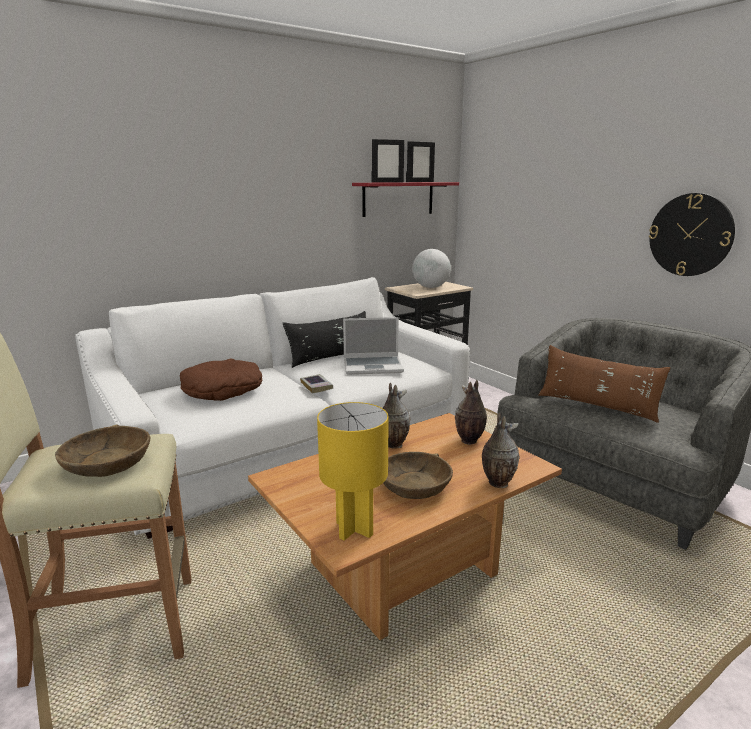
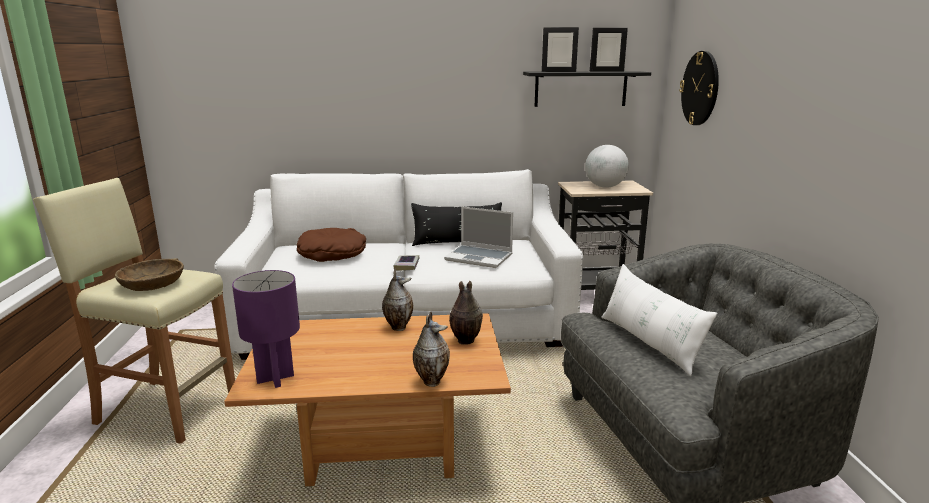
camera: 30 degrees right, 0 degrees up
(353, 529) = (274, 378): yellow table lamp -> purple table lamp
(398, 198) = (580, 89): red shelf -> black shelf
(414, 485) = (364, 362): brown bowl -> none
(596, 406) = (649, 342): brown pillow -> white pillow
(690, 235) = (842, 153): wall clock -> wall clock (700, 88)

